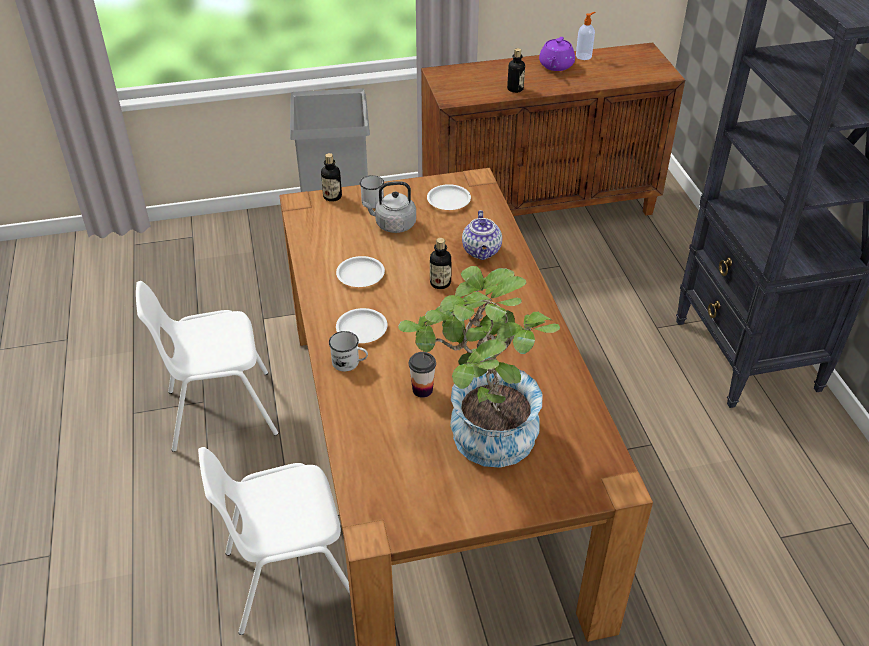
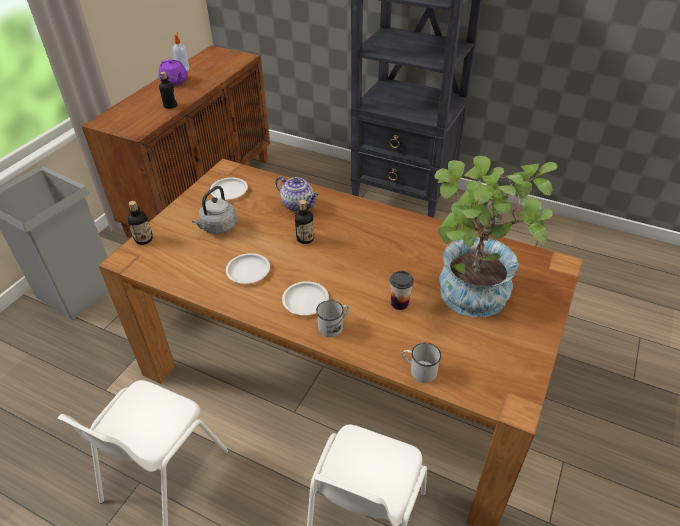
camera: 50 degrees left, 0 degrees up
(372, 200) = (177, 223): white mug -> white mug (419, 370)

